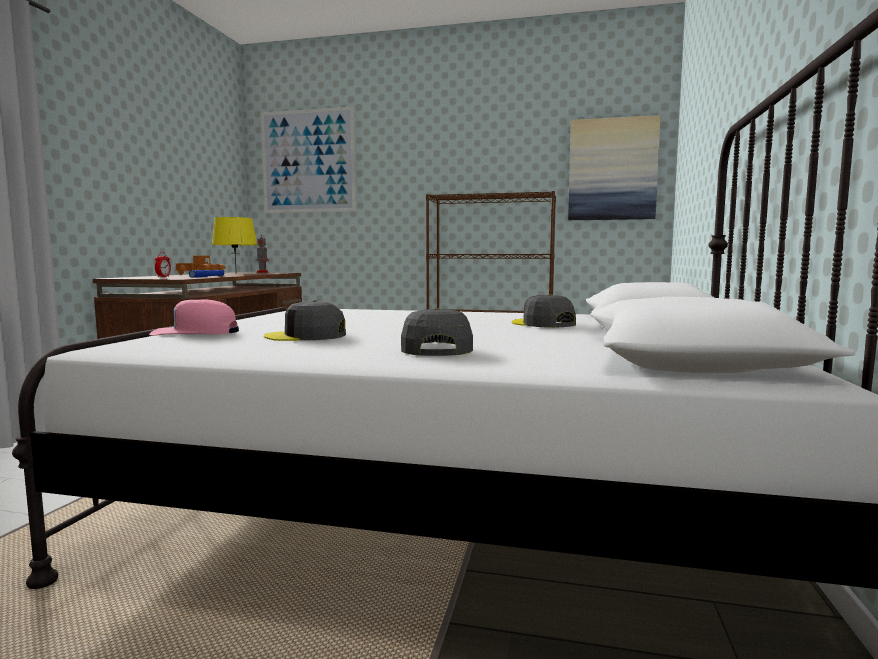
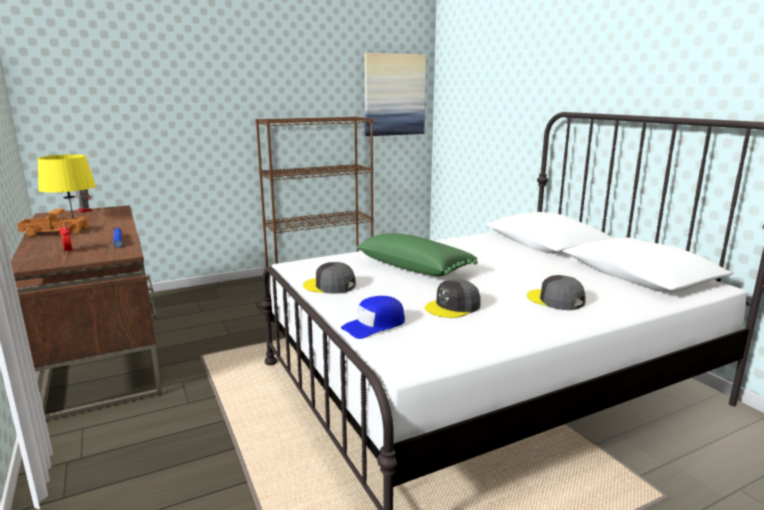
camera: 40 degrees left, 10 degrees up
(196, 333) = (374, 325): pink cap -> blue cap
(308, 161) = (101, 75): picture -> none
(394, 319) = (415, 268): none -> green pillow
(543, 324) = (507, 254): grey cap -> grey cap (330, 286)

